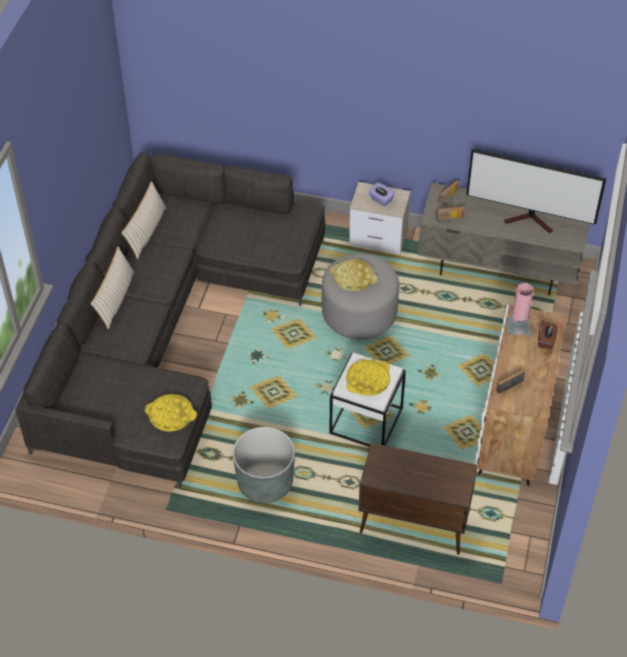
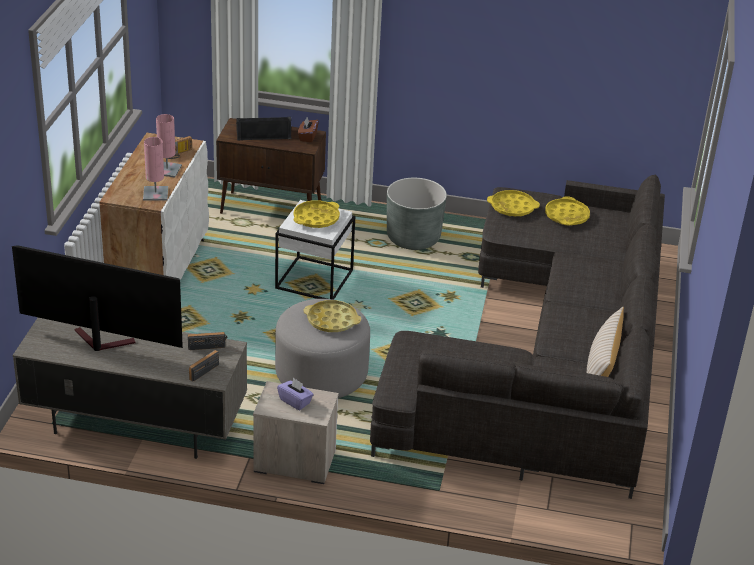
camera: 175 degrees right, 15 degrees down
(115, 299) = (609, 299): beige pillow -> none
(119, 404) = (566, 216): none -> yellow tray
(427, 477) = (263, 133): none -> black speaker
(514, 359) = (167, 170): none -> pink table lamp
(546, 340) = (129, 183): brown tissue box -> brown tissue box (307, 137)

